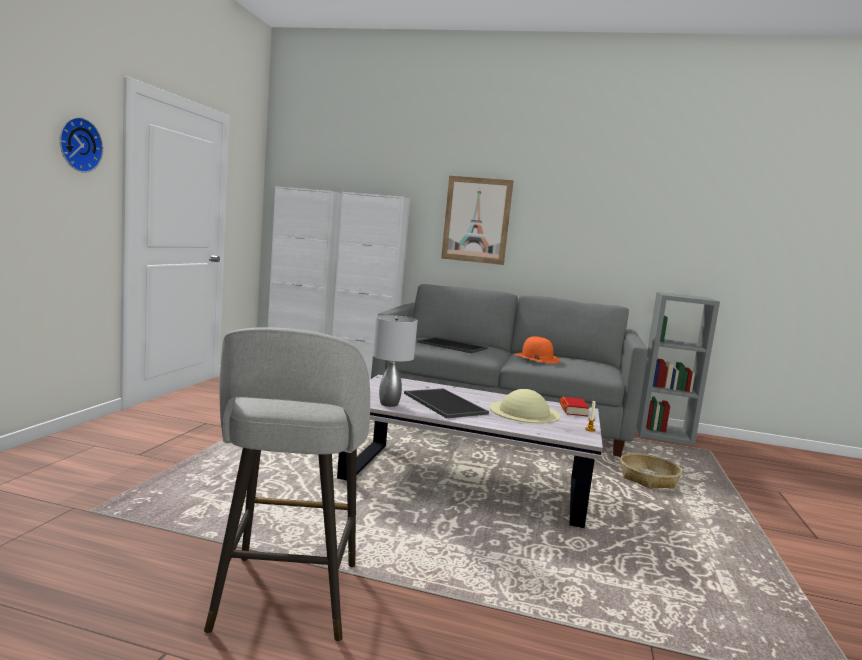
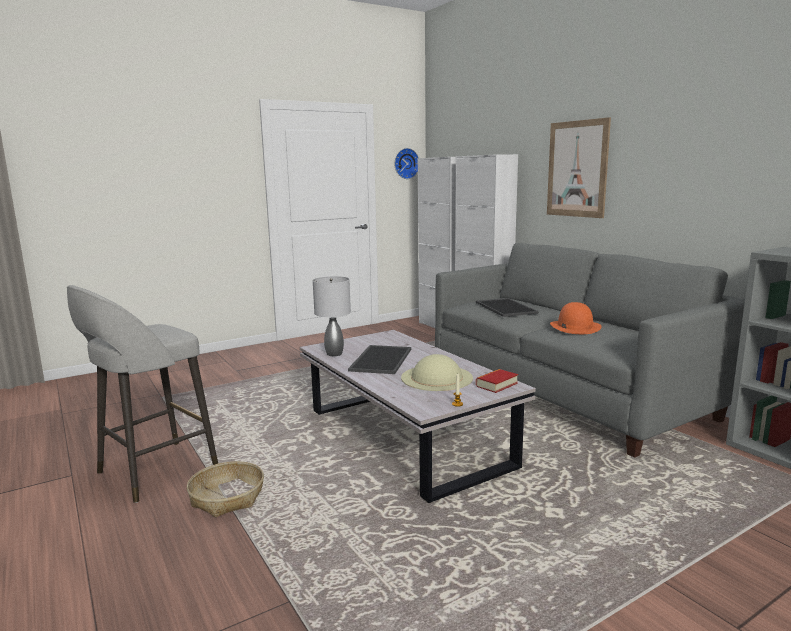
camera: 45 degrees right, 5 degrees up
(78, 144) = (222, 156): wall clock -> wall clock (405, 163)
(648, 479) = (619, 488): basket -> basket (227, 497)

